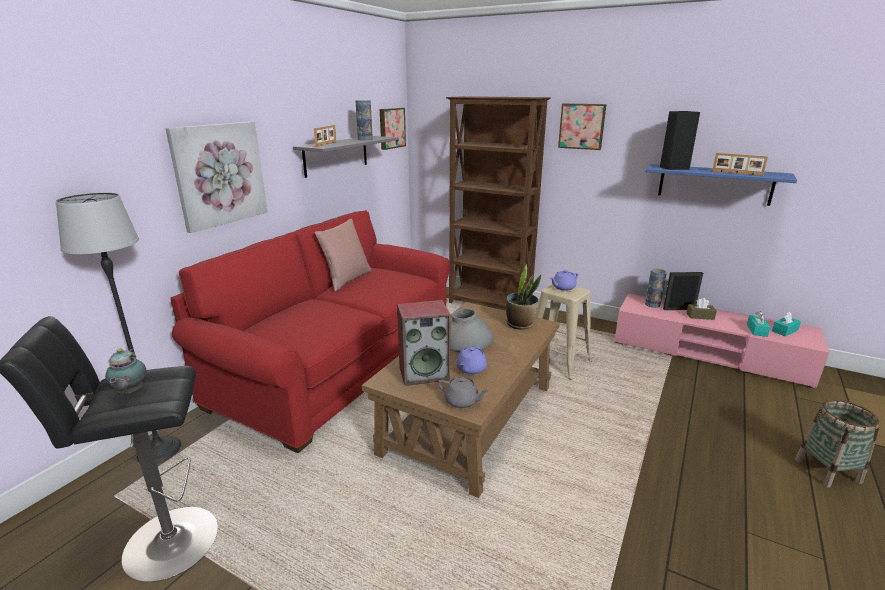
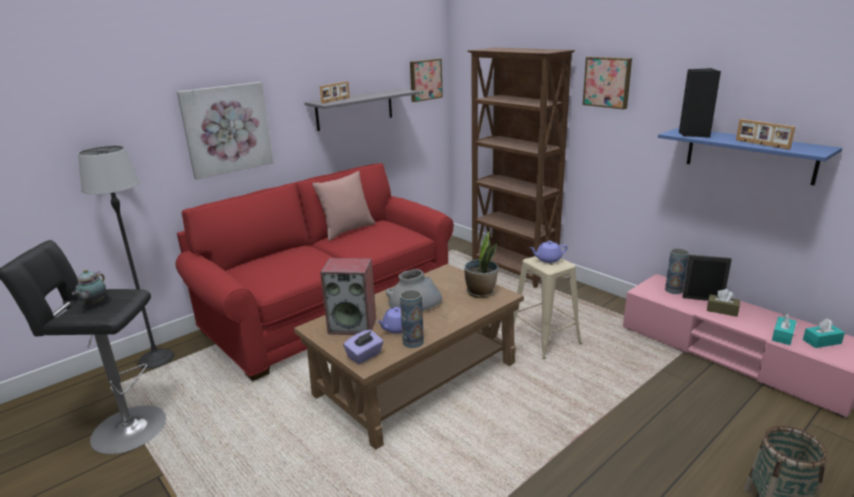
camera: 20 degrees right, 0 degrees up
(365, 139) = (382, 94): vase -> vase (413, 342)
(462, 401) = (365, 356): grey teapot -> purple tissue box

